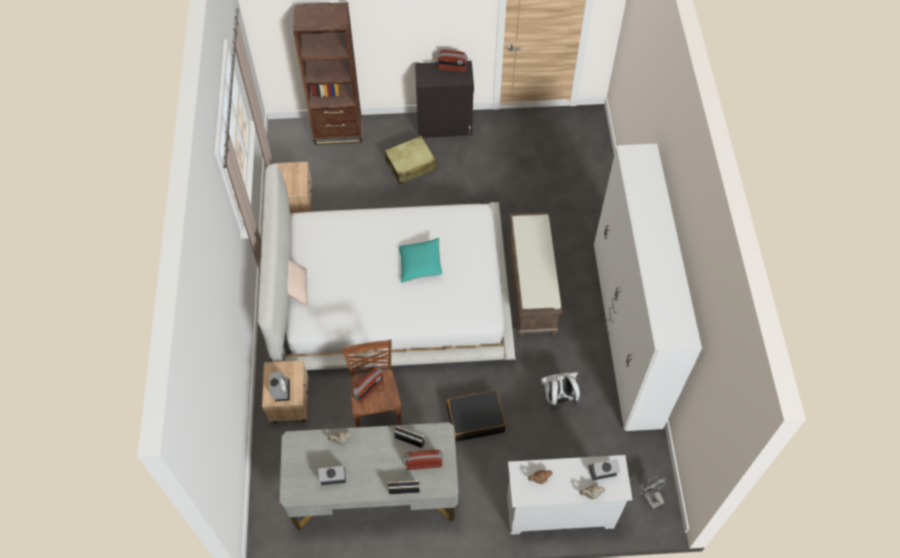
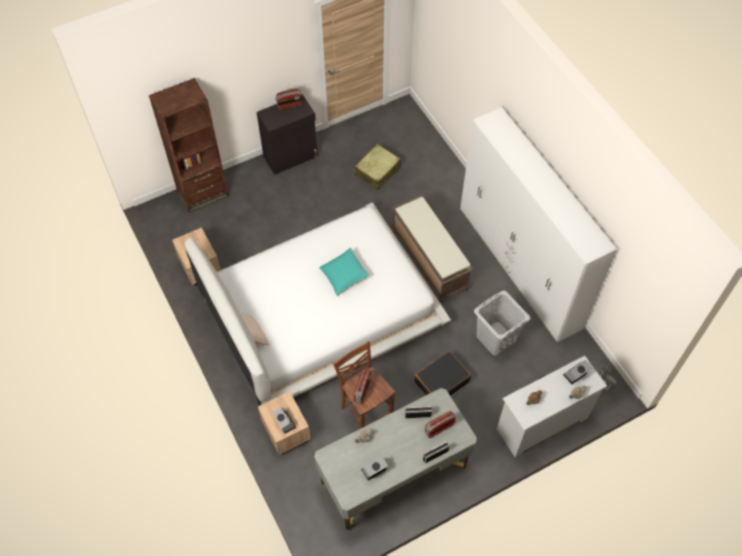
camera: 25 degrees left, 0 degrees up
(411, 165) = (280, 199): beige suitcase -> beige suitcase (378, 171)
(558, 399) = (496, 338): white backpack -> grey laundry basket

